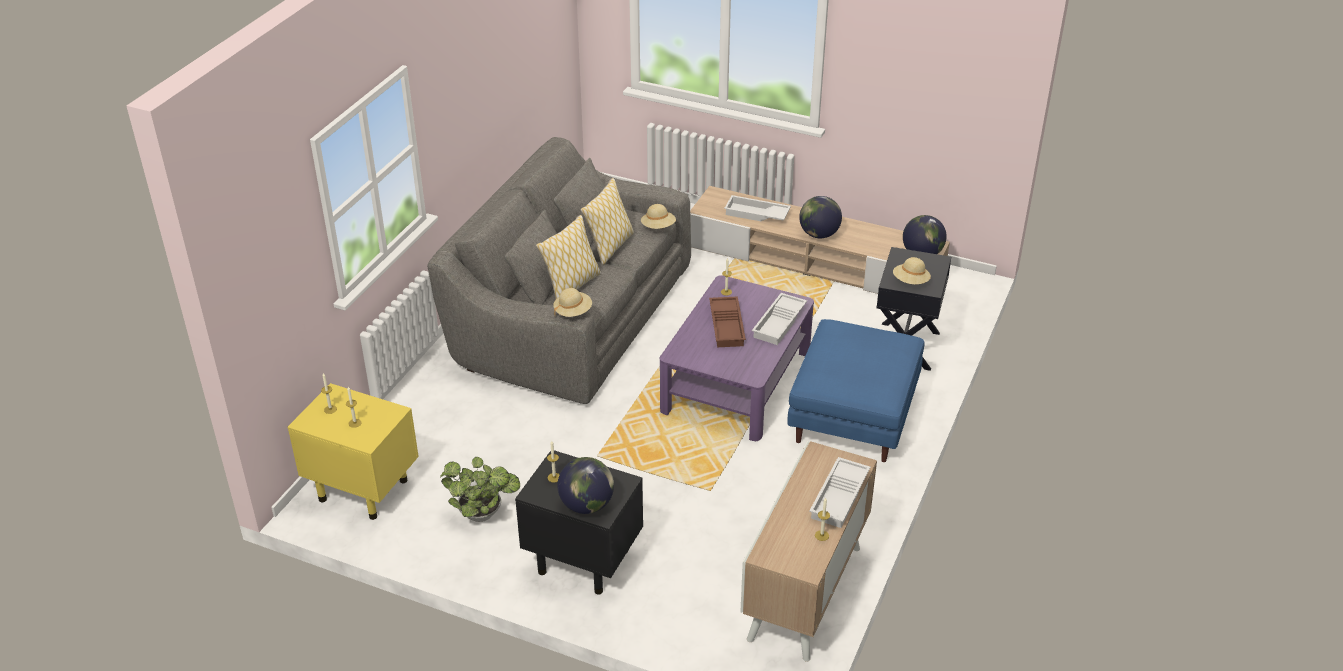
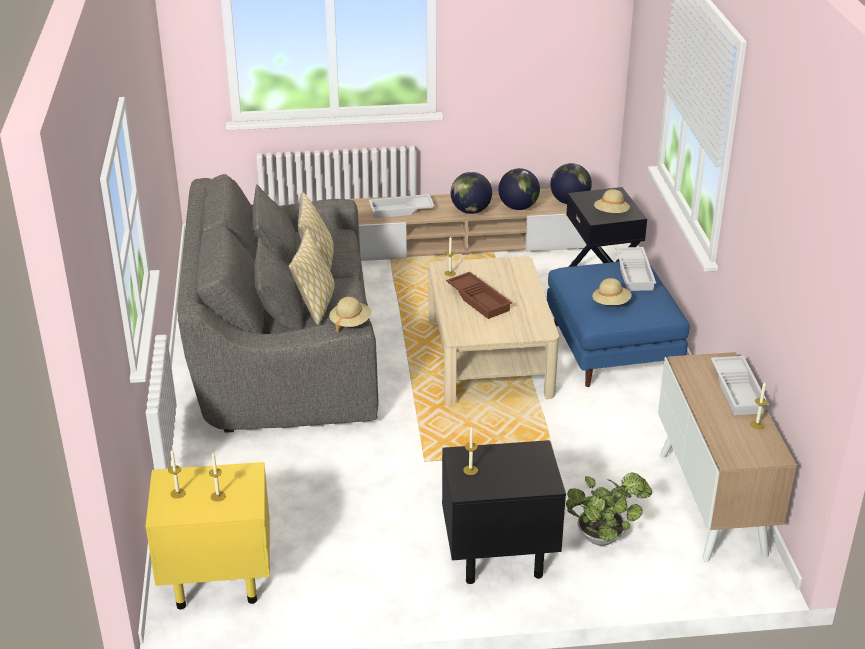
camera: 30 degrees left, 5 degrees down
(484, 514) = (365, 553): potted plant -> potted plant (604, 536)
(587, 505) = (525, 481): globe -> globe (518, 207)
(658, 227) = (345, 236): beige hat -> beige hat (611, 303)
(736, 381) = (488, 356): purple coffee table -> beige coffee table
(780, 323) = (522, 283): white tray -> white tray (635, 273)

